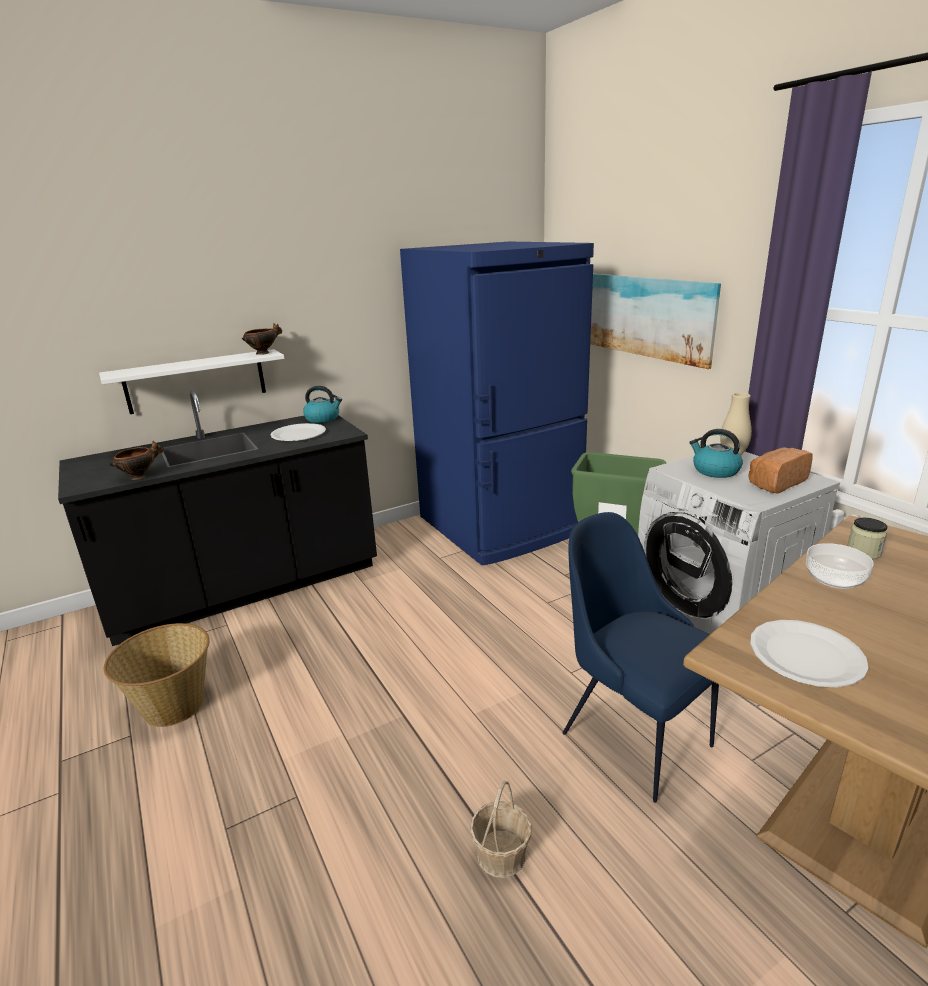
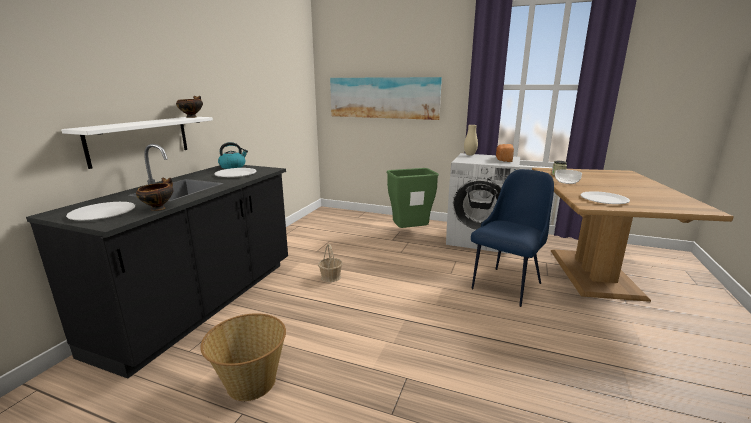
camera: 40 degrees left, 5 degrees down
(100, 470) = (102, 213): none -> white plate
(500, 524) = (328, 228): blue fridge -> none
(501, 854) = (523, 345): basket -> basket (331, 277)
(634, 739) = (506, 286): blue chair -> blue chair turned 120 degrees clockwise
(715, 471) = (476, 159): kettle -> none

